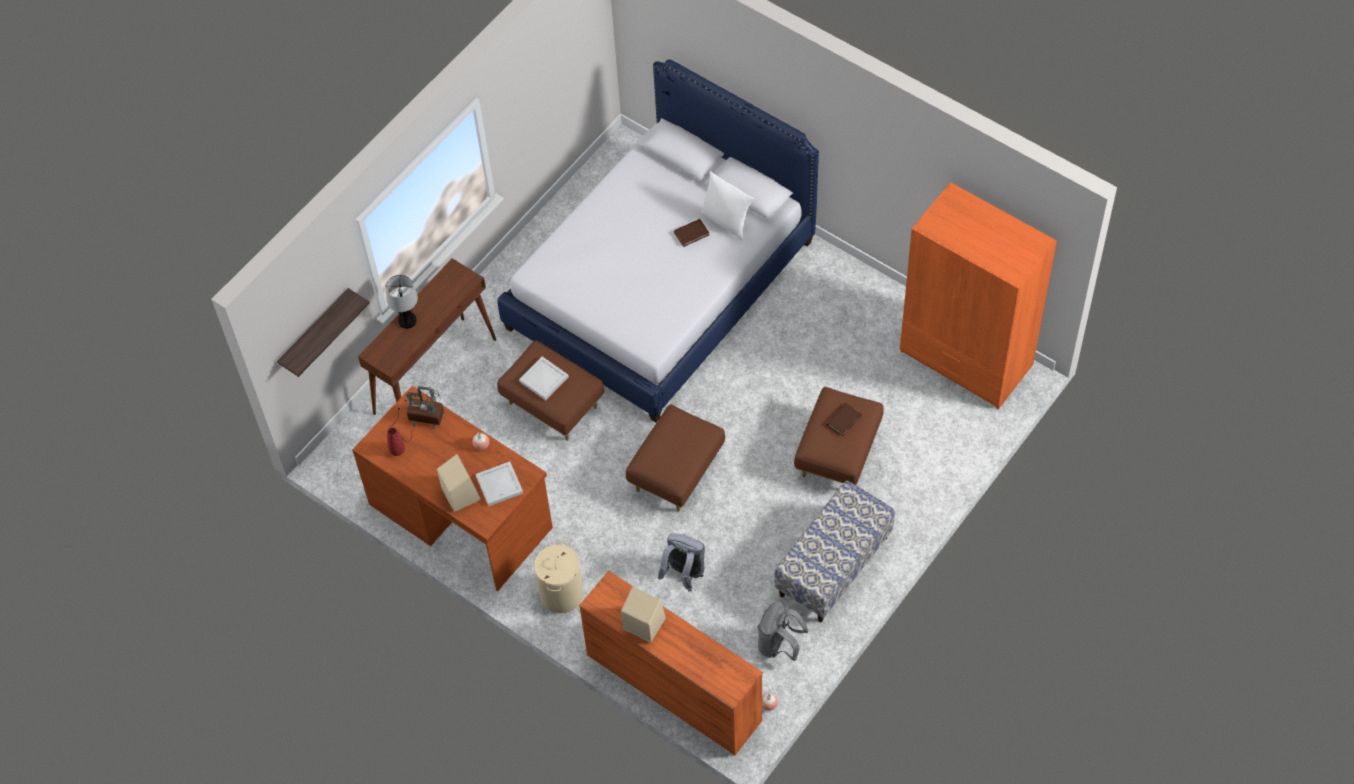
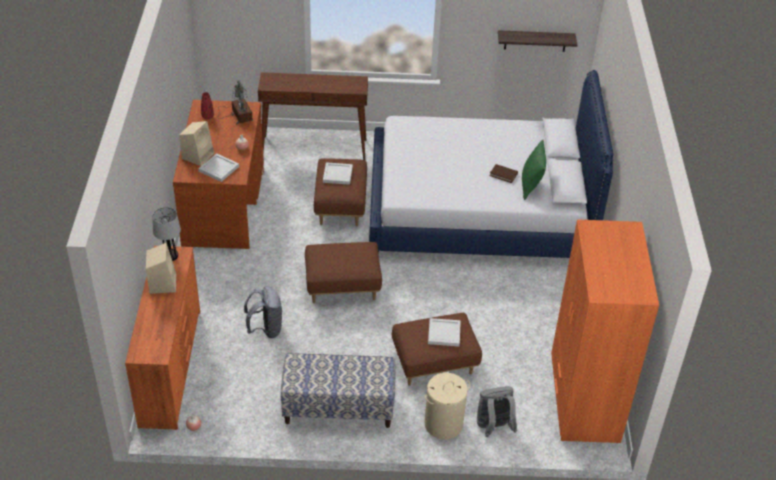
camera: 50 degrees right, 15 degrees down
(315, 332) = (242, 29): shelf -> shelf (535, 41)
(407, 321) = (304, 79): table lamp -> table lamp (170, 256)
(561, 594) = (202, 277): beige laundry basket -> beige laundry basket (443, 424)
(726, 221) = (531, 186): white pillow -> green pillow
(779, 645) = (247, 409): grey backpack -> grey backpack (493, 427)
(843, 420) = (444, 334): brown book -> white tray

